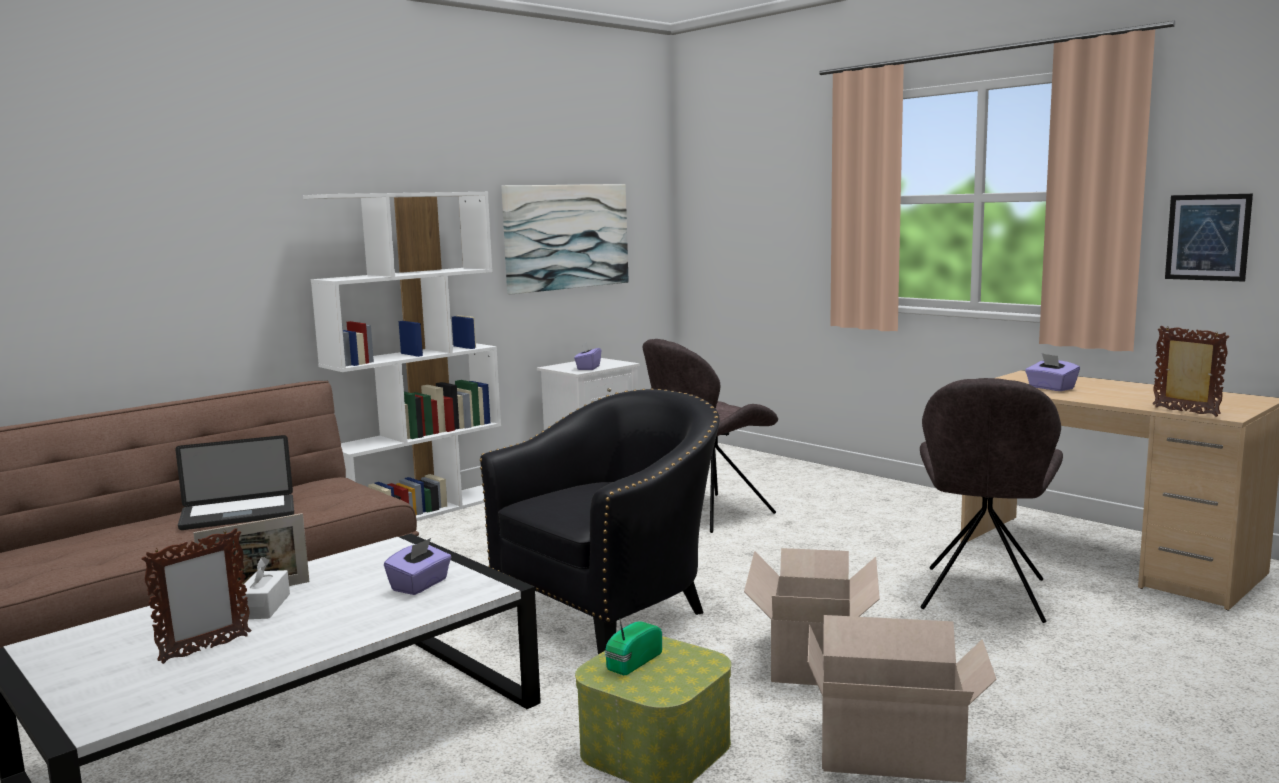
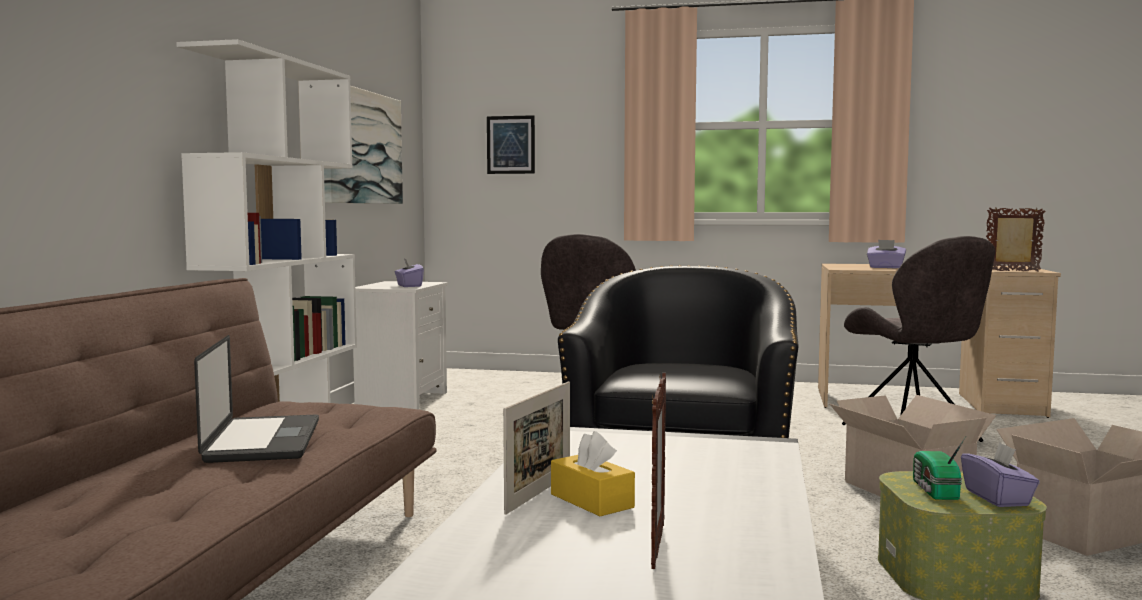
camera: 35 degrees left, 5 degrees down
(238, 514) = (263, 441): laptop -> laptop turned 45 degrees counterclockwise
(264, 606) = (591, 501): white tissue box -> yellow tissue box
(420, 585) = (697, 455): purple tissue box -> purple tissue box (998, 498)
(1207, 237) = (949, 154): picture -> picture (510, 145)

